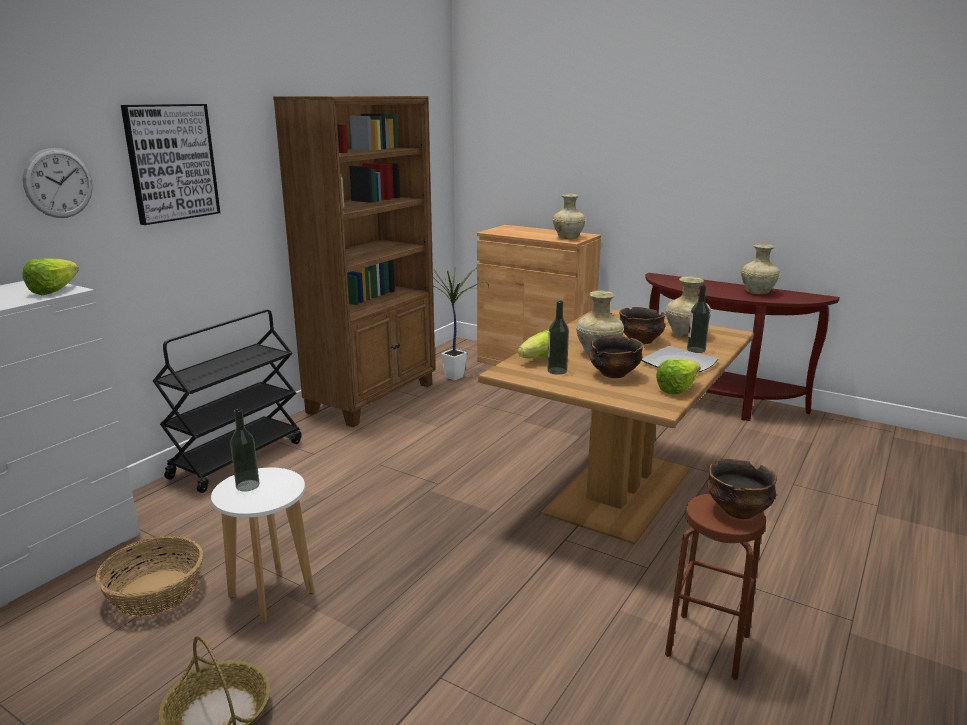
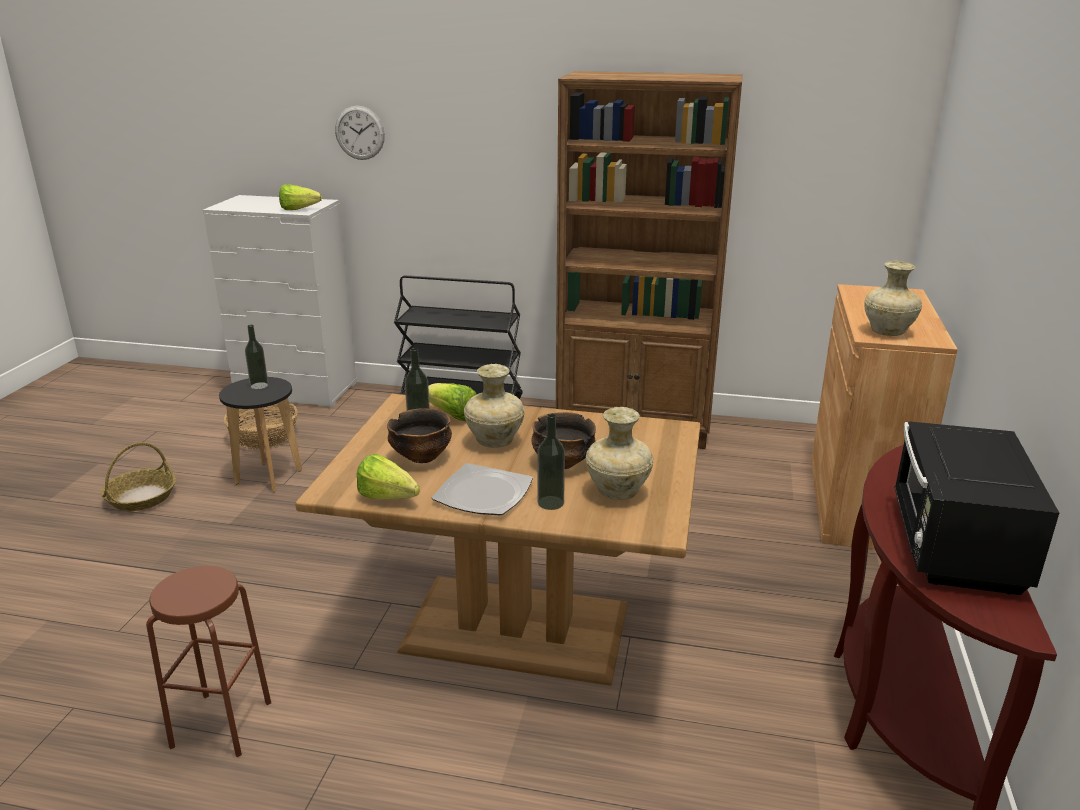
camera: 70 degrees right, 5 degrees up
(171, 162) = (456, 127): picture -> none
(271, 594) = (269, 477): white stool -> black stool
(458, 377) = (745, 459): potted plant -> none
(738, 511) = (196, 597): bowl -> none
(758, 292) = (954, 548): beige vase -> black microwave

